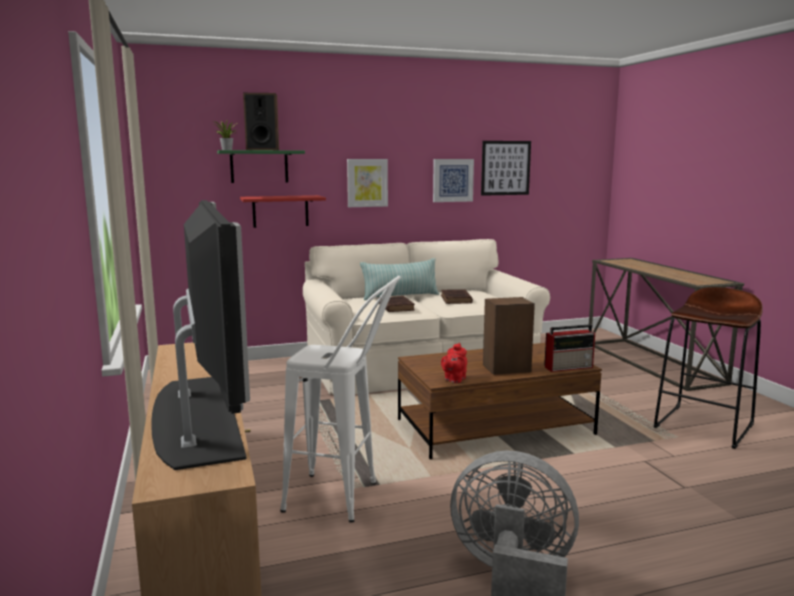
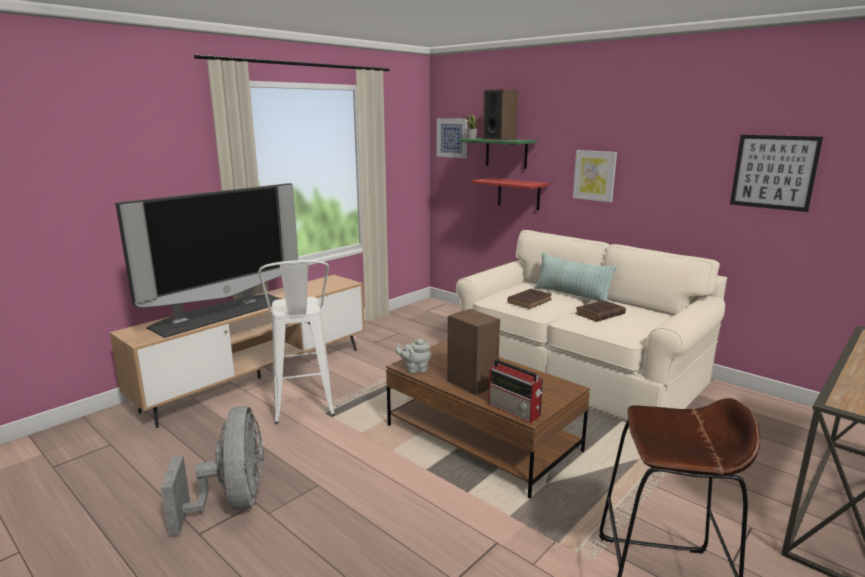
camera: 60 degrees right, 5 degrees up
(452, 180) = (693, 181): picture -> picture (452, 138)
(454, 379) = (415, 369): red teapot -> grey teapot

